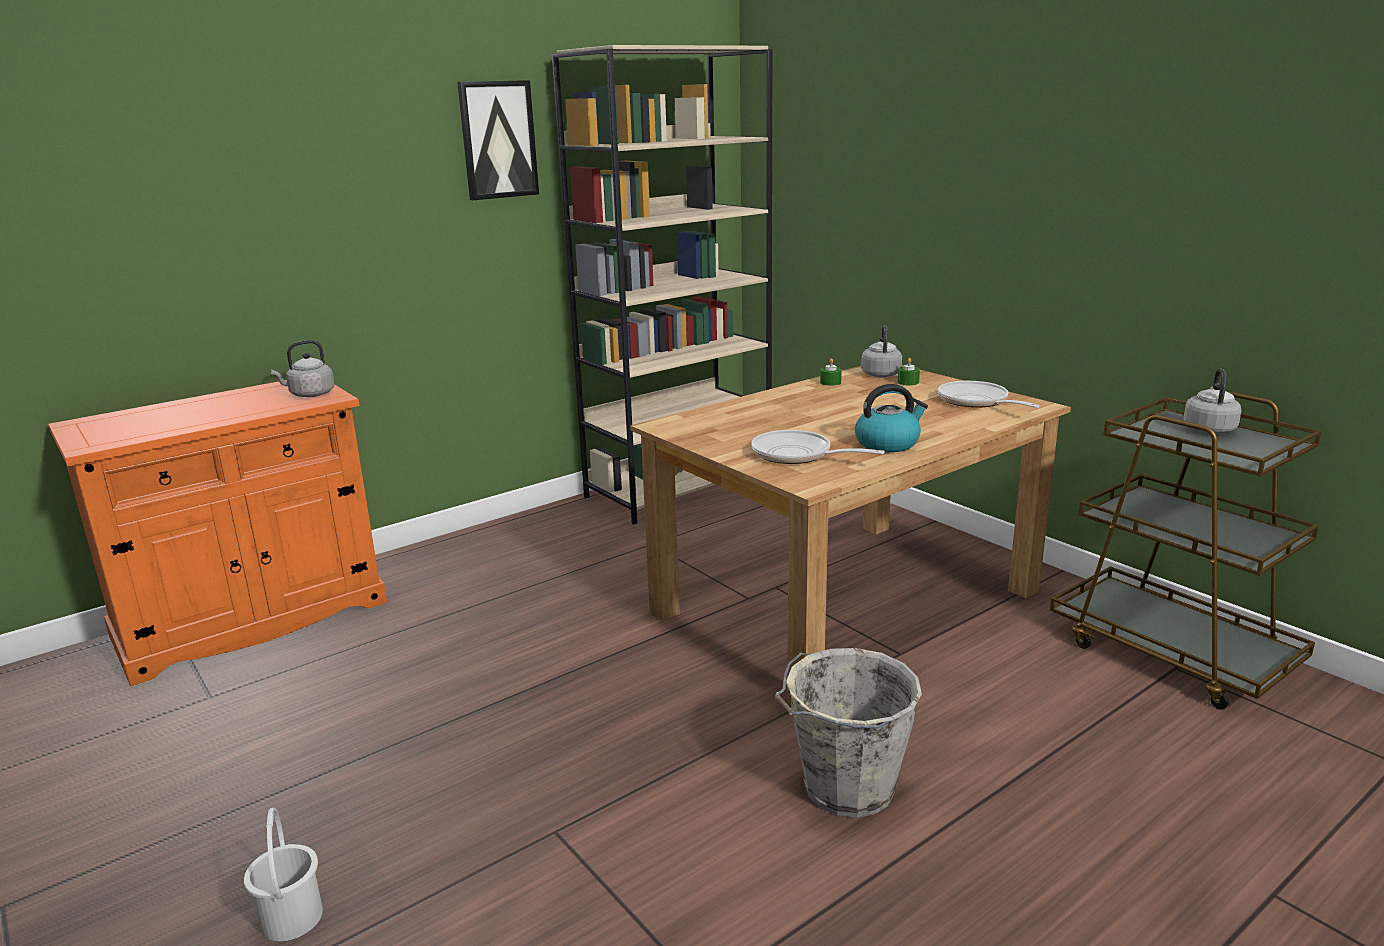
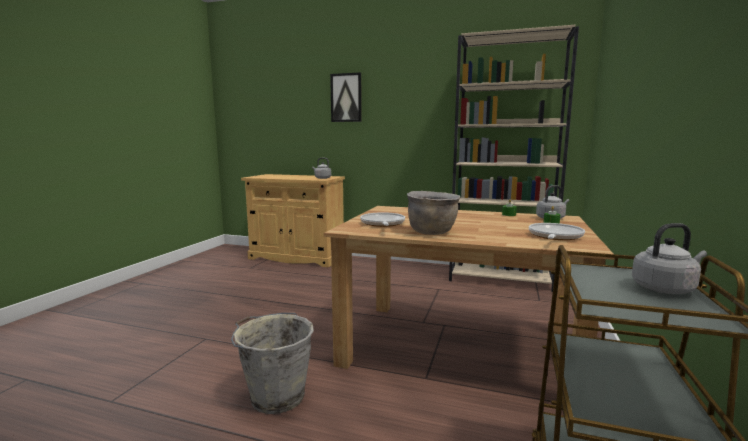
camera: 55 degrees right, 10 degrees down
(252, 619) = (297, 257): orange cabinet -> beige cabinet
(291, 918) = (144, 315): white bucket -> none
(498, 140) = (434, 88): picture -> picture (346, 98)
(888, 443) = (432, 232): kettle -> brown cooking pot

